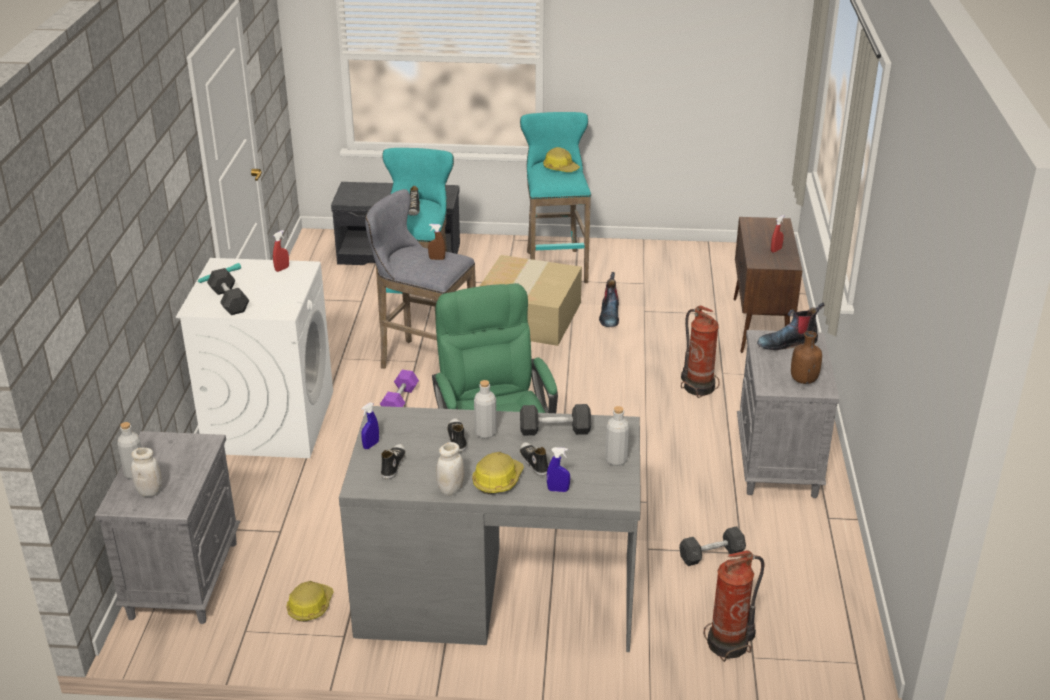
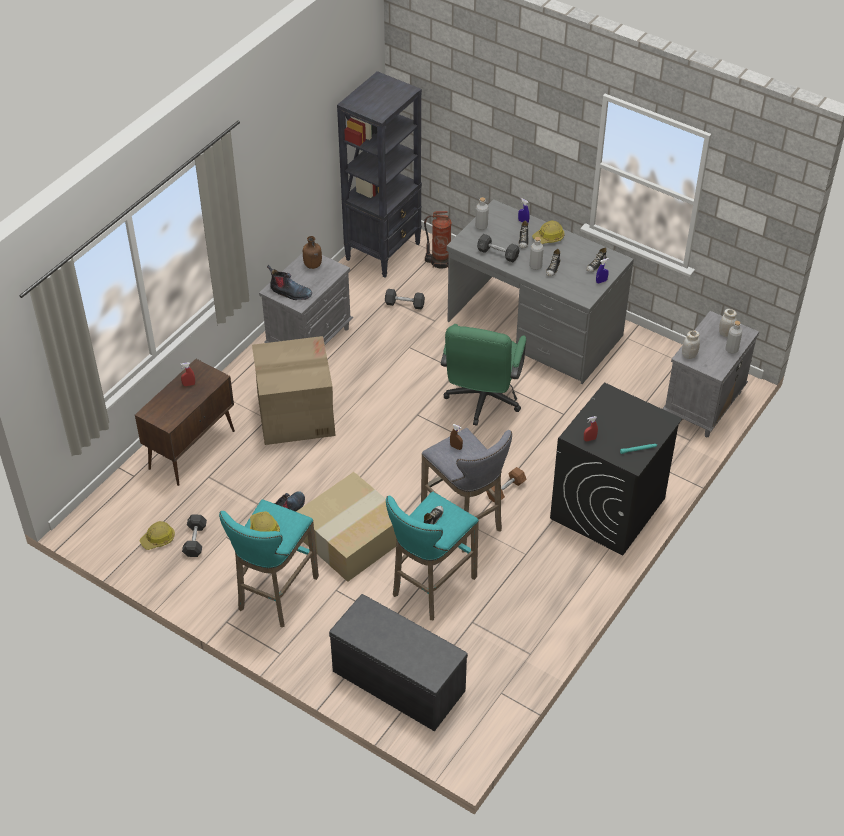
camera: 150 degrees left, 15 degrees up
(229, 301) = (640, 419): grey dumbbell -> grey dumbbell (195, 540)
(269, 421) = (607, 509): white washing machine -> black washing machine
(310, 606) = (638, 361): hard hat -> hard hat (158, 539)
(400, 400) = (506, 490): purple dumbbell -> brown dumbbell
(451, 490) = (575, 241): white jar -> white jar (689, 355)
(698, 386) = (295, 414): fire extinguisher -> cardboard box
(829, 624) = (383, 251): none -> black bookcase

